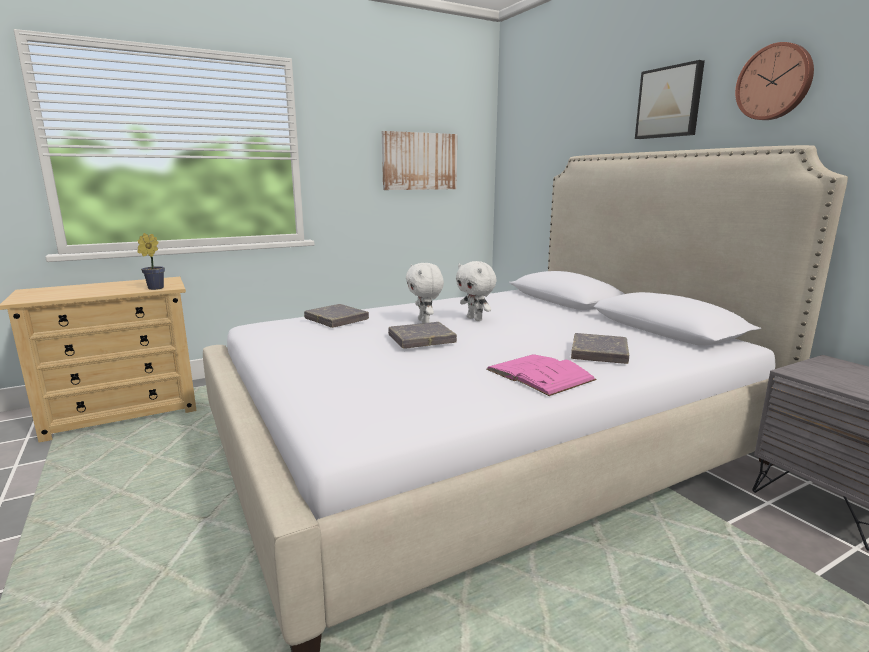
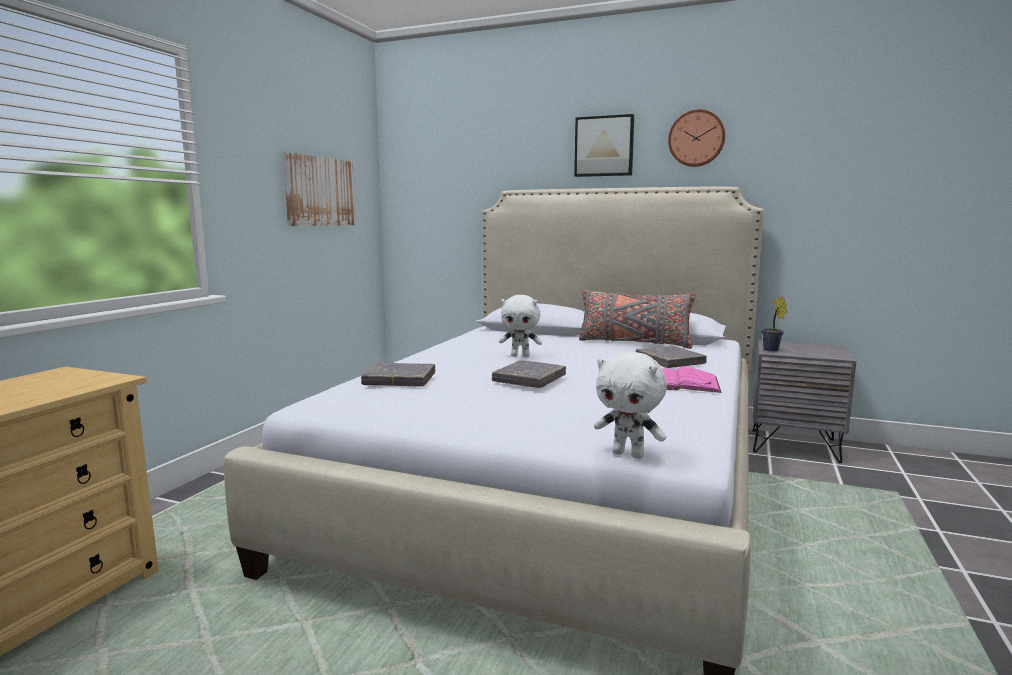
camera: 40 degrees left, 5 degrees down
(154, 288) = (90, 384): potted plant -> potted plant (772, 350)
(425, 321) = (484, 366): white plush toy -> white plush toy (629, 454)
(619, 328) = (633, 343): none -> grey pillow

